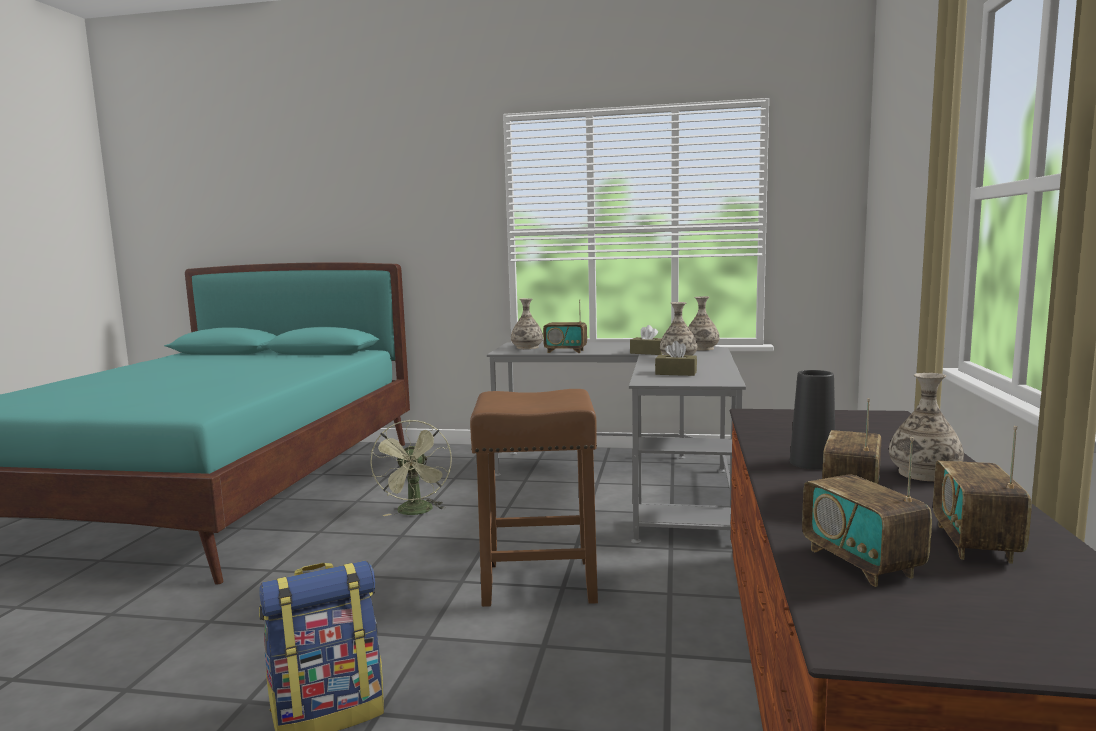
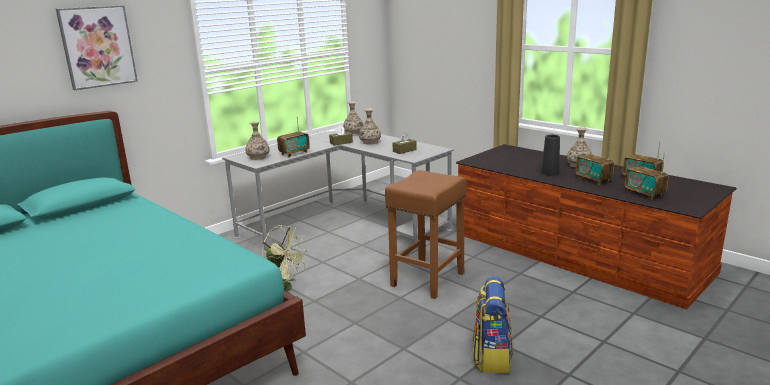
camera: 55 degrees left, 10 degrees up
(395, 194) = (97, 47): none -> picture
(861, 563) = (644, 194): radio -> radio turned 45 degrees clockwise

